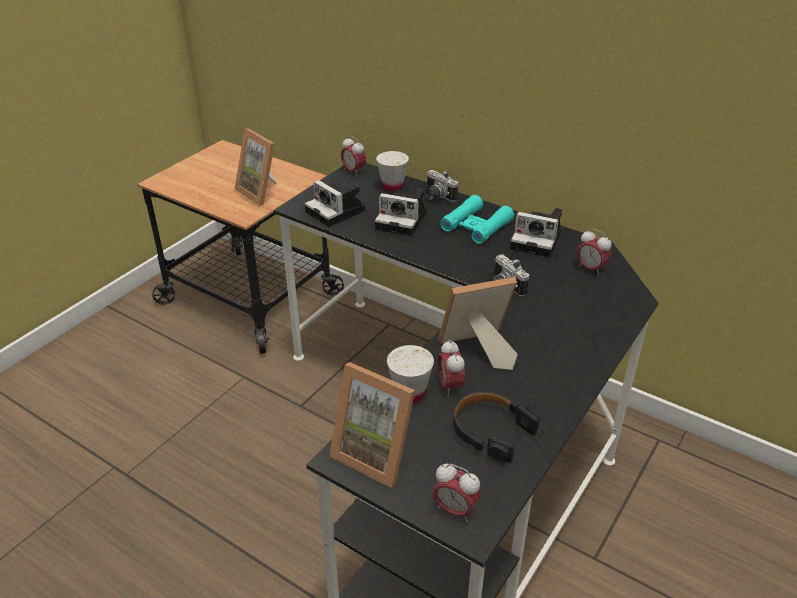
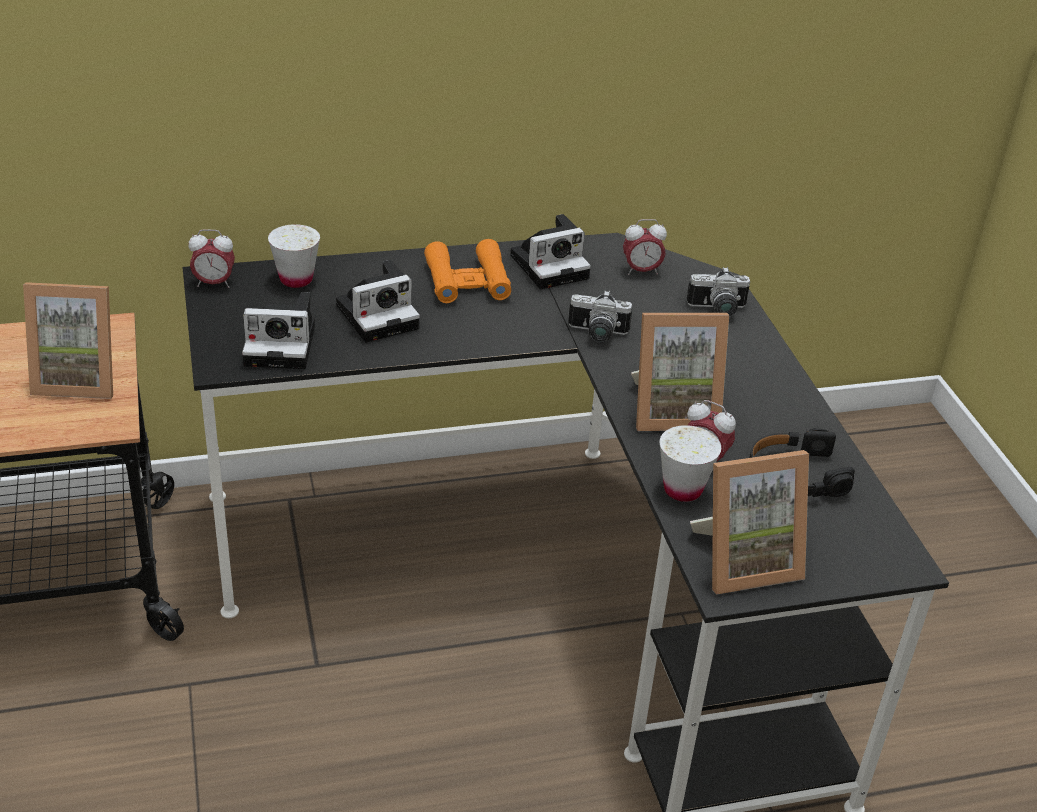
camera: 50 degrees left, 0 degrees up
(436, 197) = (370, 268): camera -> camera (717, 310)
(455, 510) = (871, 559): alarm clock -> none
(476, 226) = (467, 281): turquoise binoculars -> orange binoculars
(477, 350) = (672, 411): picture frame -> picture frame turned 120 degrees counterclockwise

